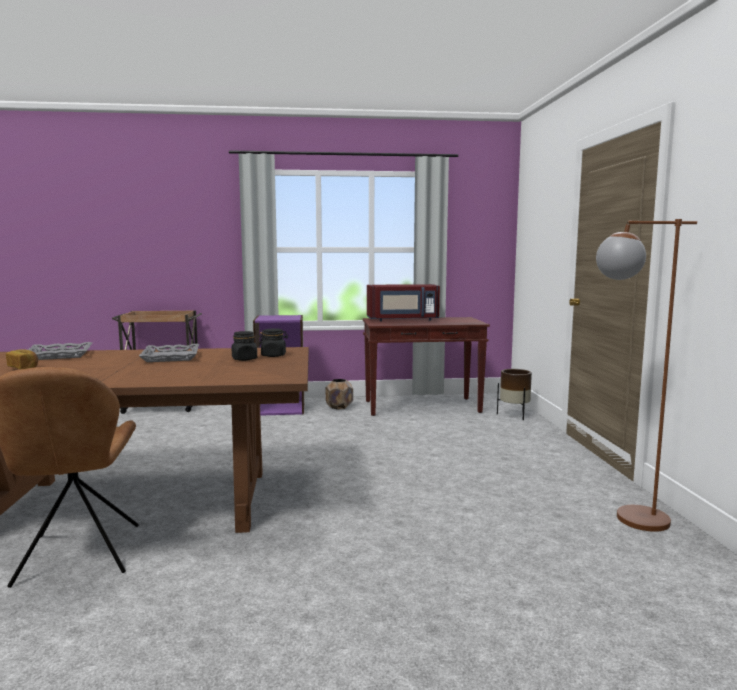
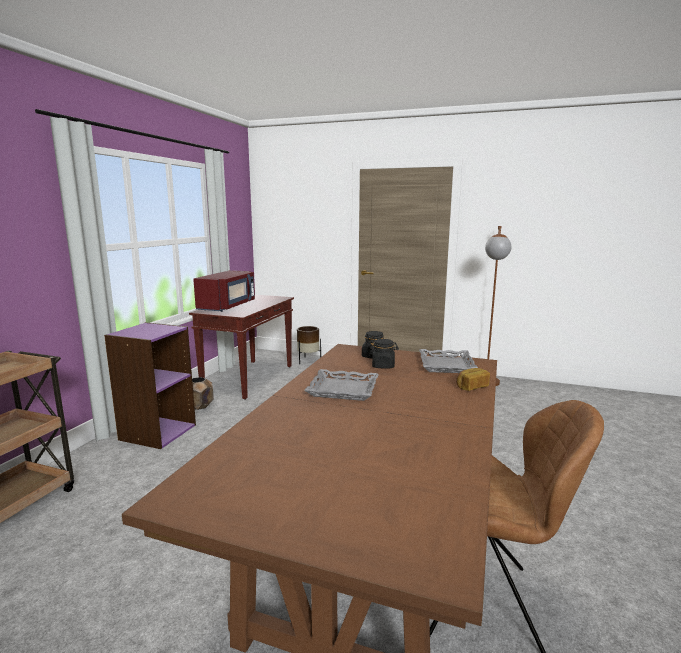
camera: 65 degrees left, 5 degrees up
(24, 368) = (343, 468): bread -> bread (471, 387)
(59, 355) = (256, 447): grey tray -> grey tray (447, 365)

